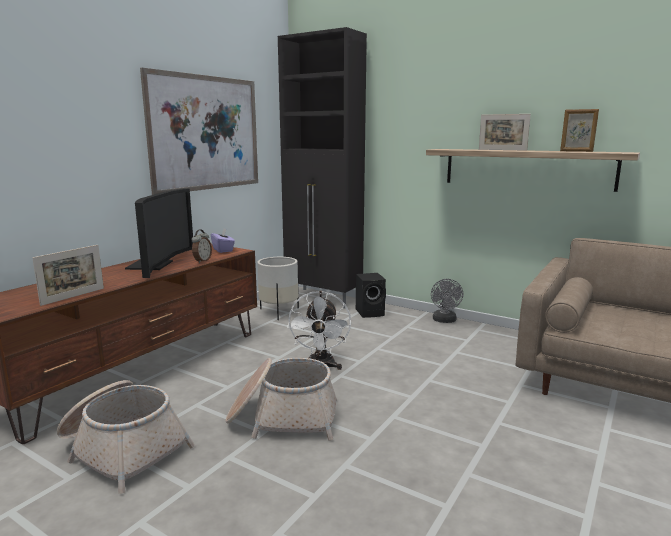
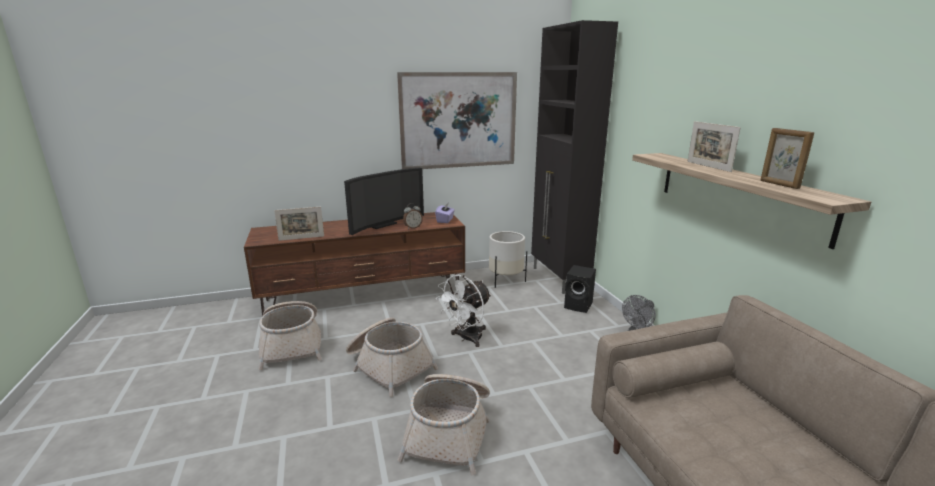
camera: 40 degrees right, 5 degrees up
(425, 438) = (450, 430): none -> basket

